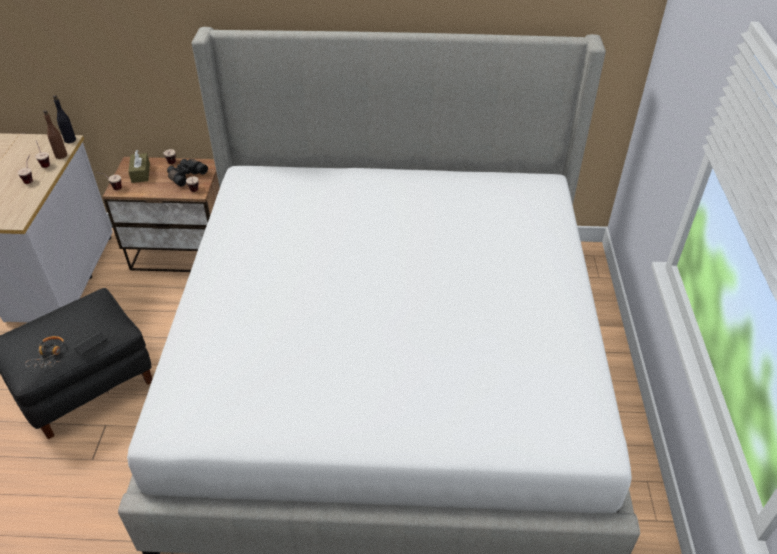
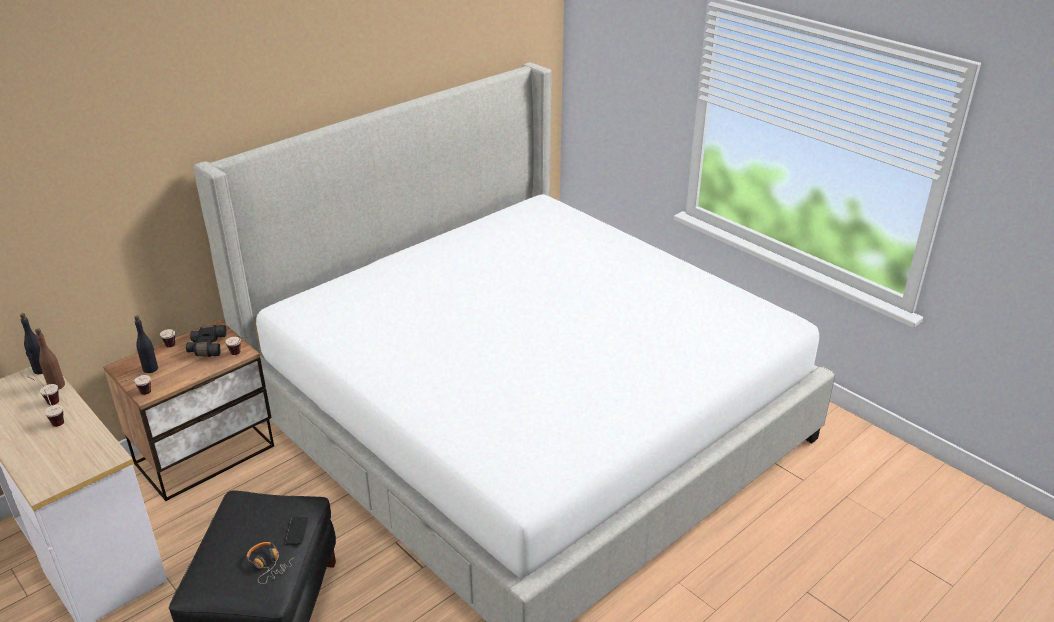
camera: 45 degrees left, 10 degrees down
(140, 173) = (150, 369): brown tissue box -> black bottle

